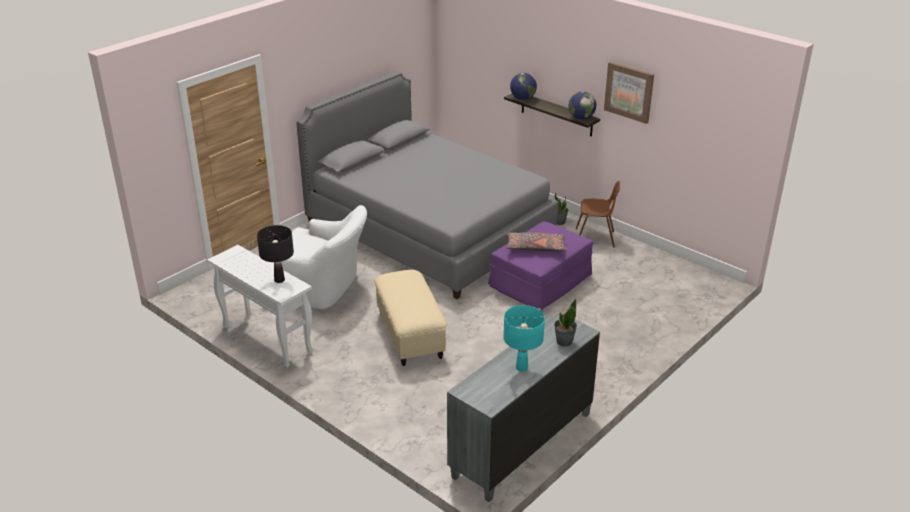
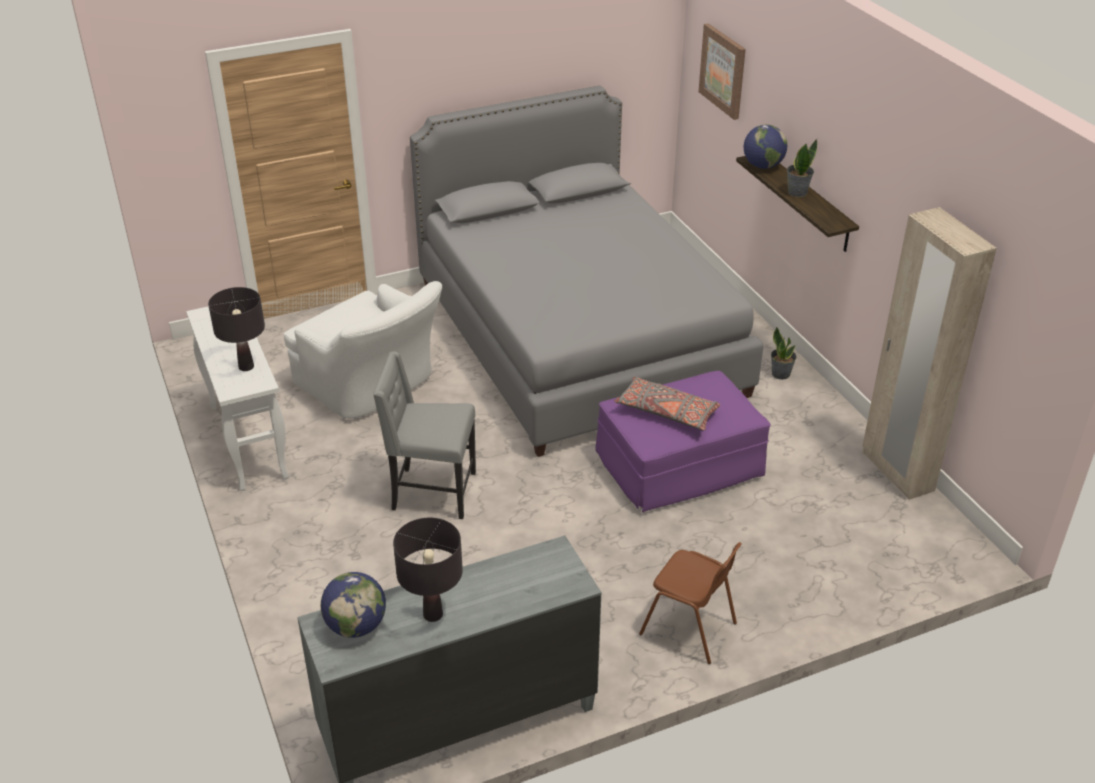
camera: 25 degrees right, 5 degrees up
(409, 335) = (431, 492): beige ottoman -> grey chair
(522, 367) = (433, 614): turquoise table lamp -> black table lamp
(564, 341) = (532, 591): potted plant -> potted plant (797, 192)
(581, 118) = (828, 219): globe -> globe (356, 626)
(595, 238) = (817, 416): brown chair -> brown chair (689, 629)
(629, 92) = (900, 193): picture -> picture (723, 70)
(656, 255) = (896, 472): none -> beige wardrobe

